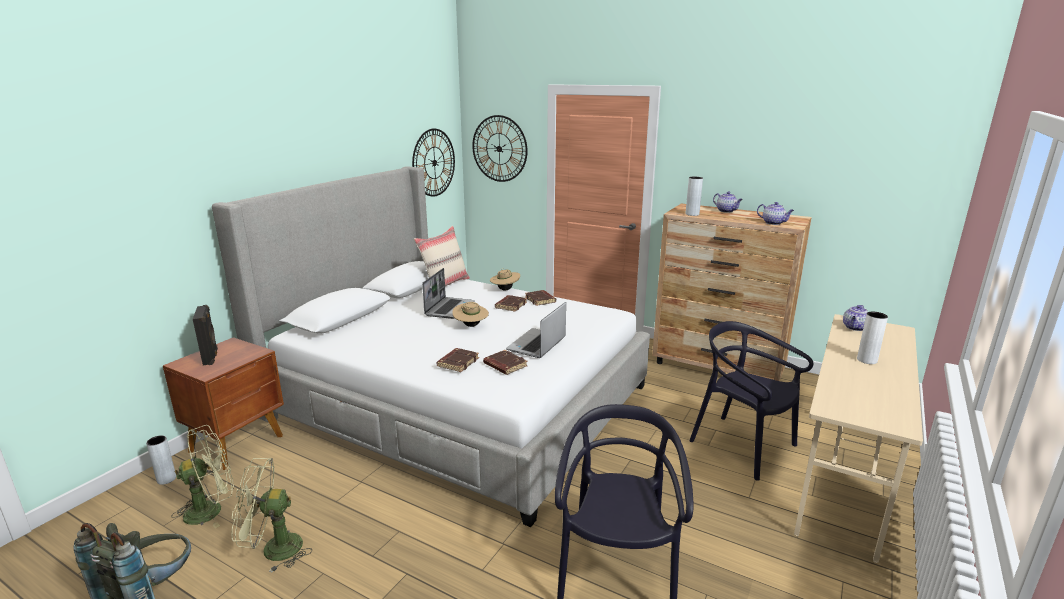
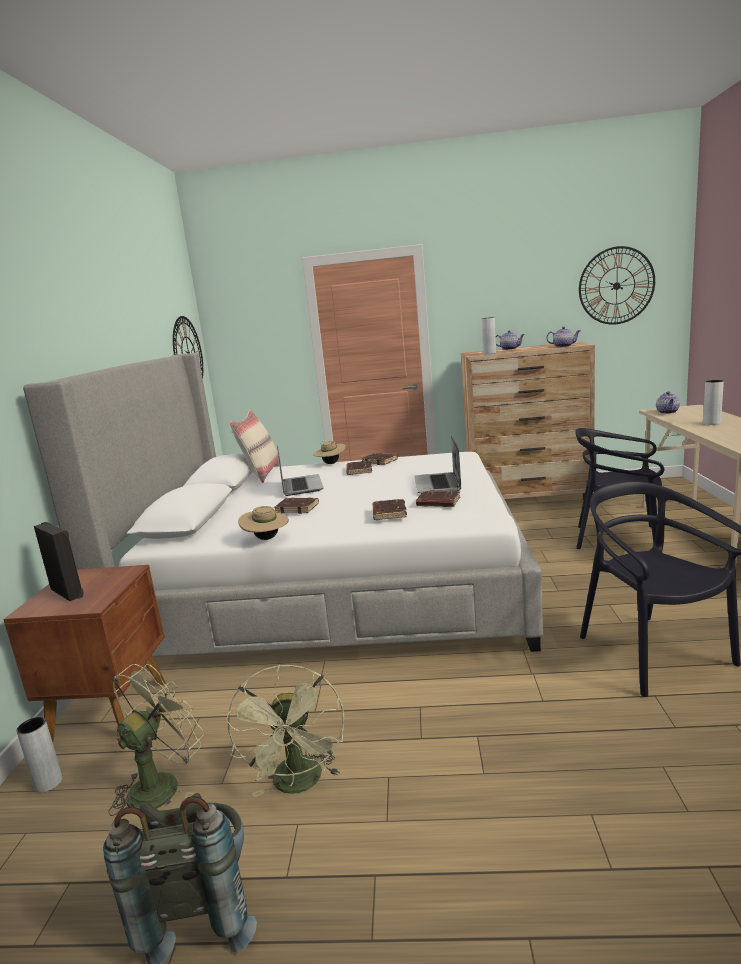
camera: 25 degrees left, 5 degrees down
(273, 550) = (299, 784): green fan -> green fan turned 60 degrees counterclockwise
(414, 332) = (298, 508): none -> brown book
(471, 326) = (348, 490): beige hat -> beige hat (266, 539)
(499, 149) = (252, 334): wall clock -> wall clock (616, 286)

